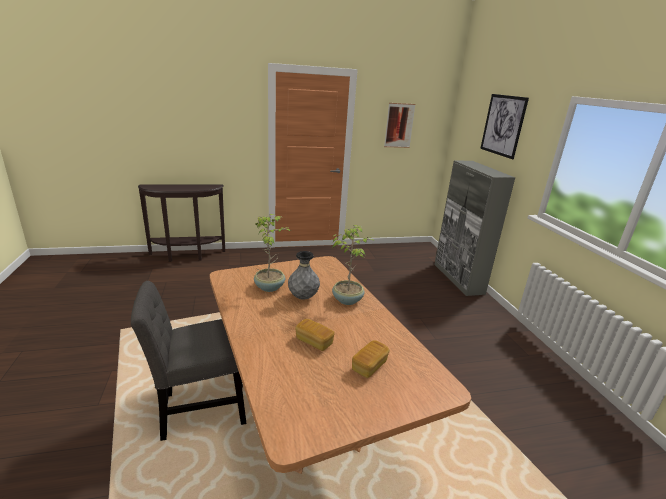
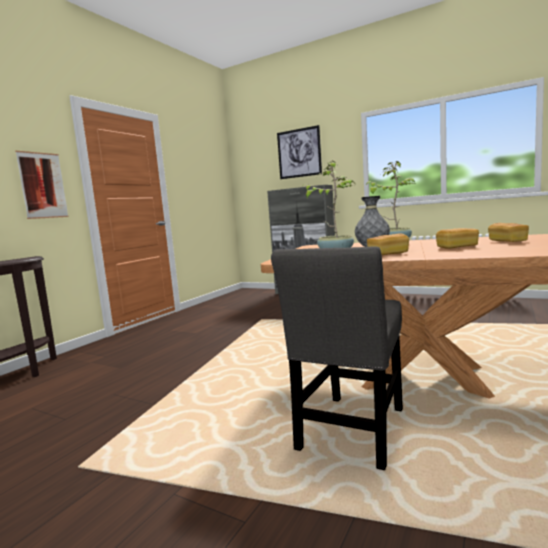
camera: 45 degrees left, 15 degrees down
(262, 314) = (388, 254): none -> bread
(399, 125) = (199, 173): picture -> picture (42, 185)

